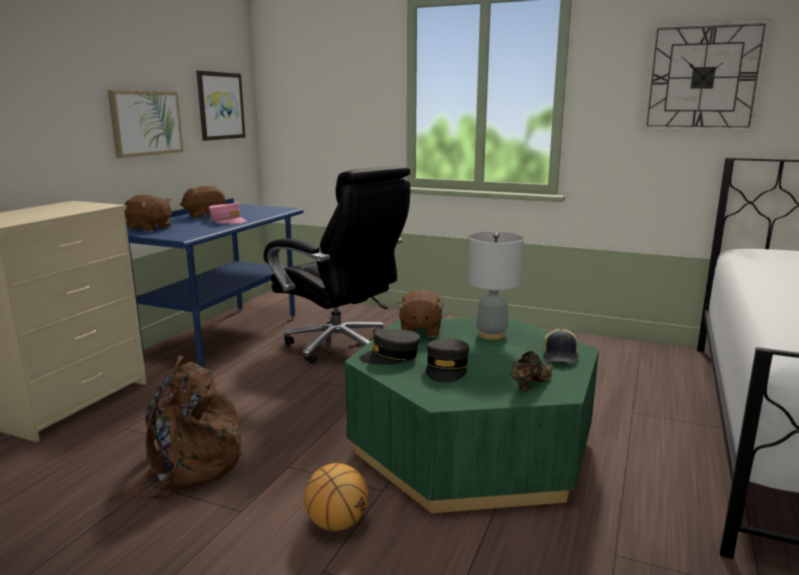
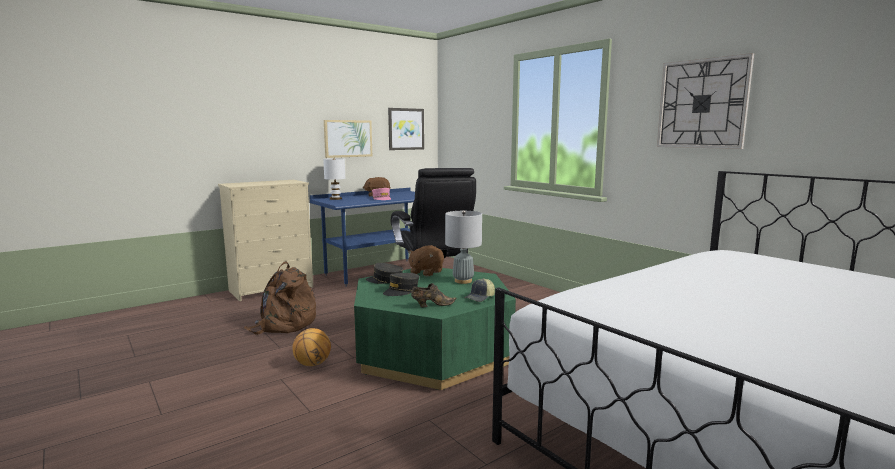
camera: 30 degrees right, 5 degrees down
(149, 228) = (335, 198): brown plush toy -> white table lamp

